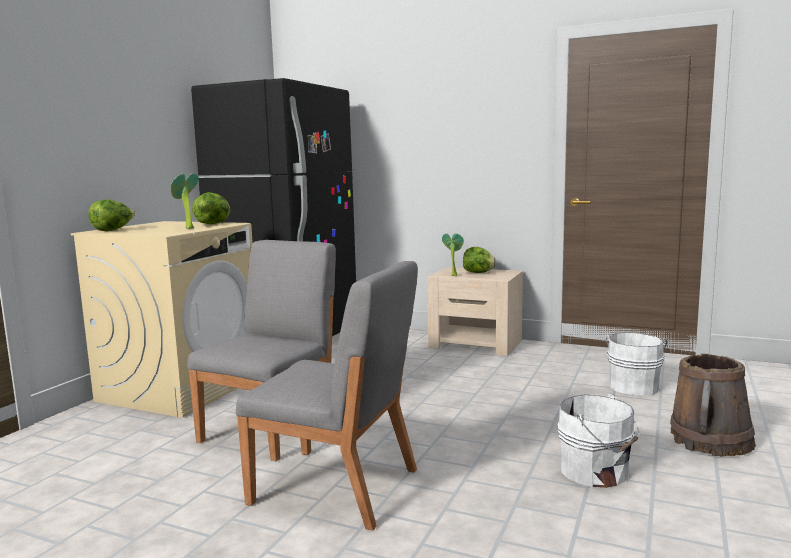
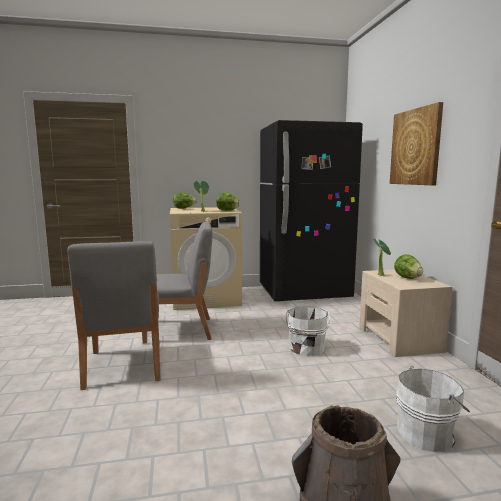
camera: 55 degrees right, 0 degrees up
(442, 127) = (415, 147): none -> picture
(596, 472) = (207, 451): white bucket -> white bucket (306, 348)

